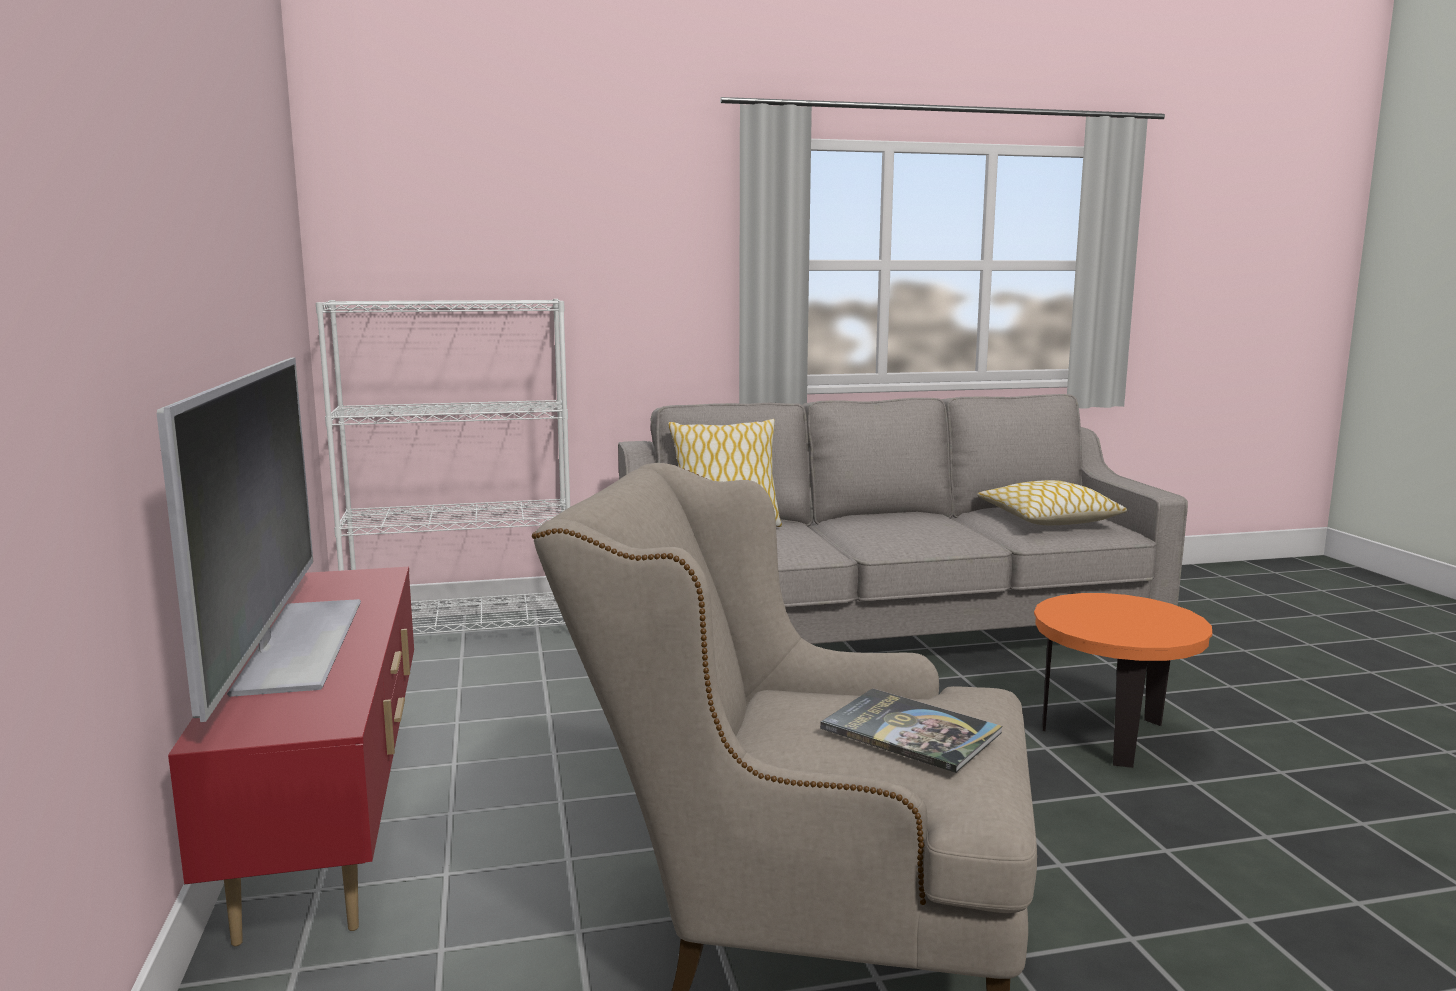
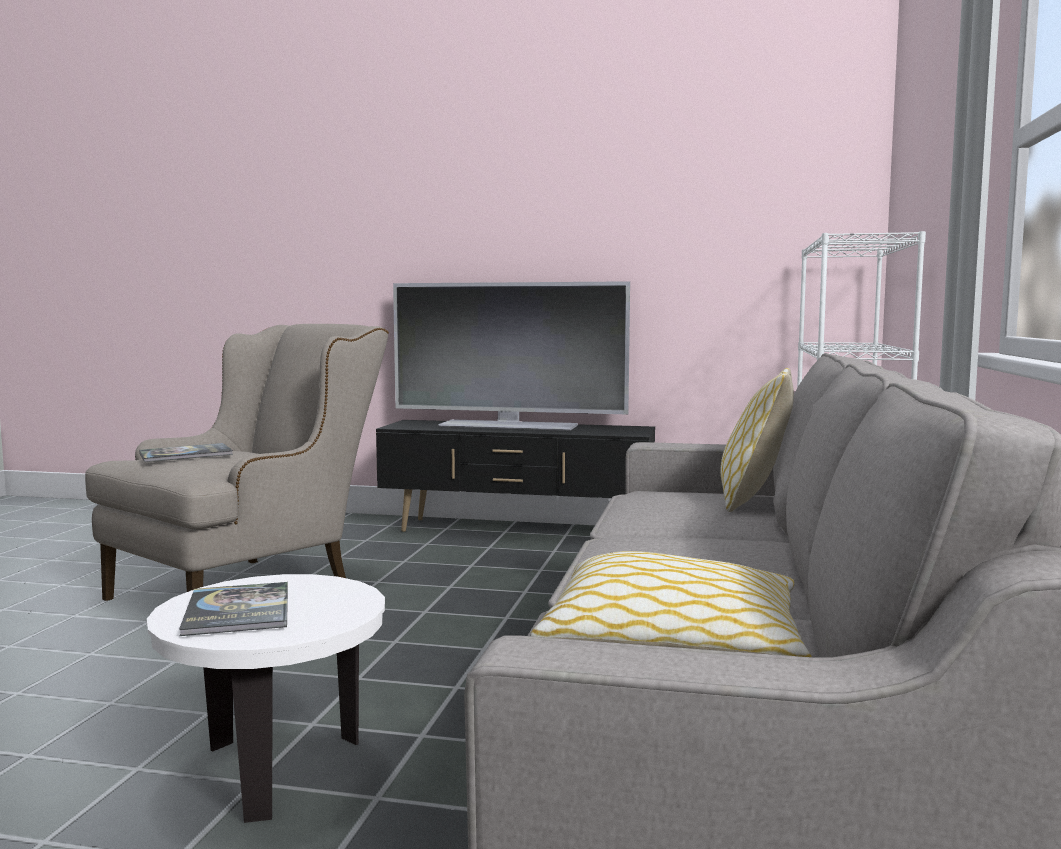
camera: 115 degrees right, 5 degrees down
(335, 814) = (517, 531): red tv stand -> black tv stand
(1111, 736) = (275, 772): orange side table -> white side table
(1145, 620) = (238, 611): none -> book

